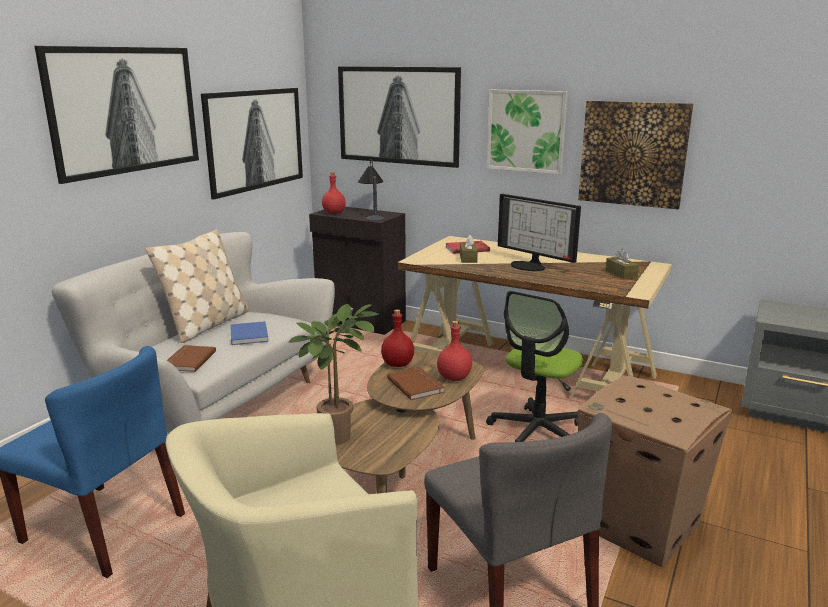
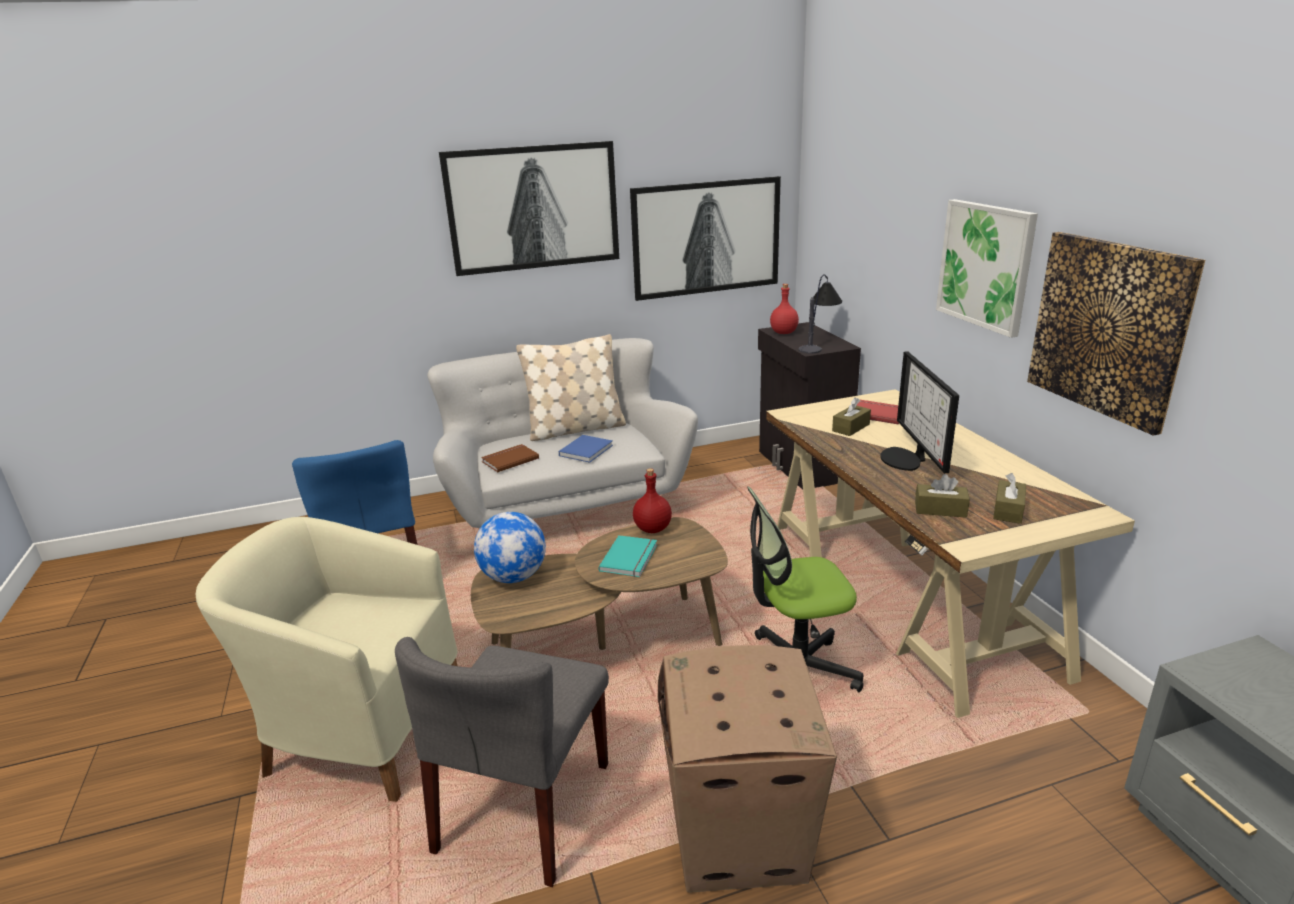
camera: 45 degrees right, 5 degrees up
(338, 434) = (514, 577): potted plant -> globe
(398, 115) = (866, 221): picture -> none
(416, 385) = (631, 558): brown book -> turquoise book
(453, 377) = (675, 565): red bottle -> none
(594, 282) = (940, 509): none -> brown tissue box

